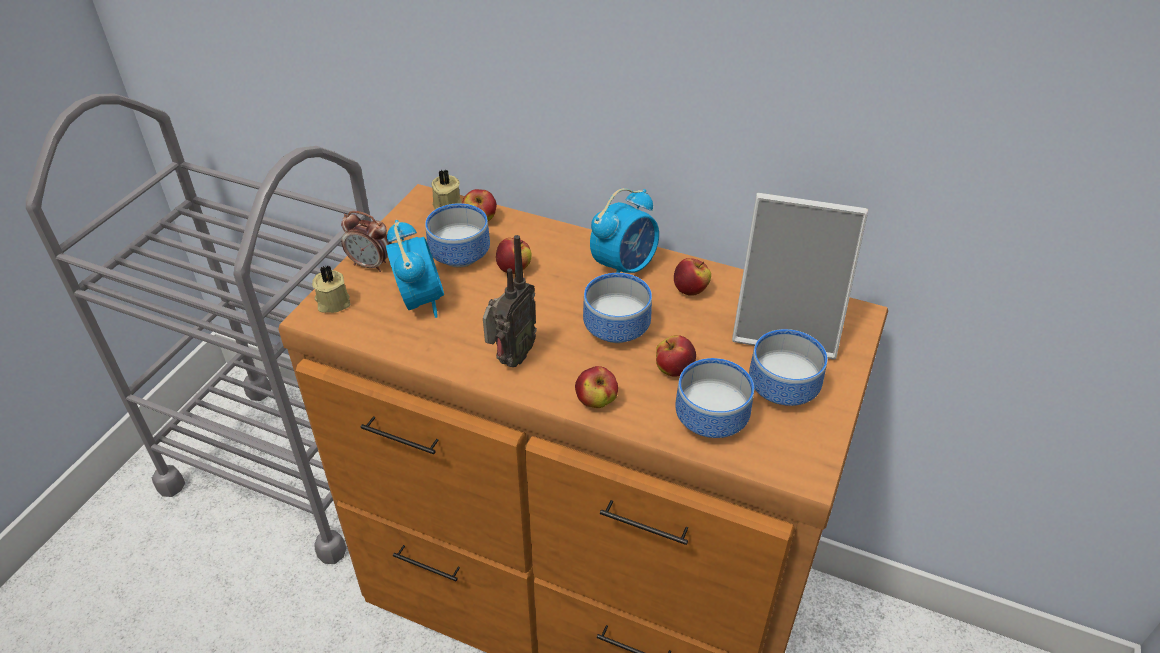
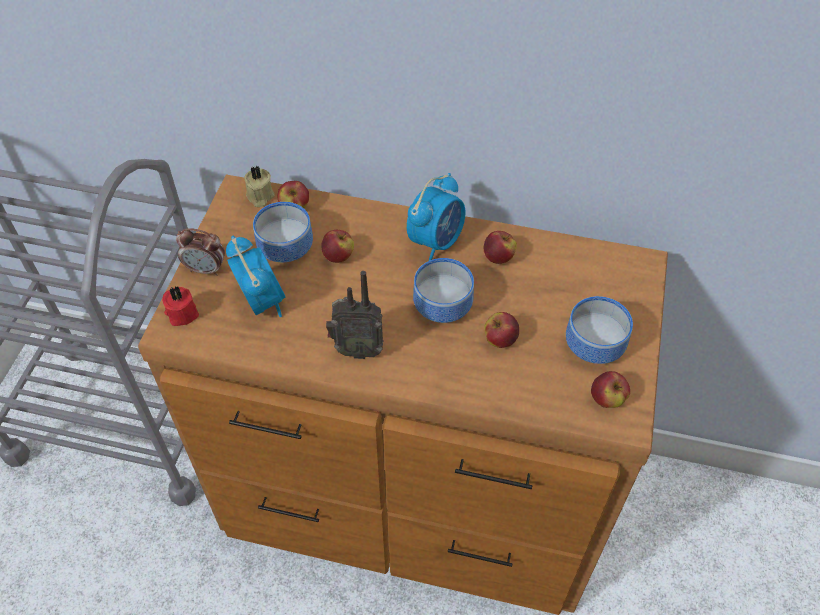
camera: 10 degrees left, 10 degrees up
(332, 302) = (181, 313): beige candle -> red candle
(510, 358) = (357, 349): radio -> radio turned 75 degrees clockwise
(596, 402) = (440, 381): apple -> apple (607, 399)
(709, 417) = (538, 382): bowl -> none
(787, 327) = (587, 283): picture frame -> none

